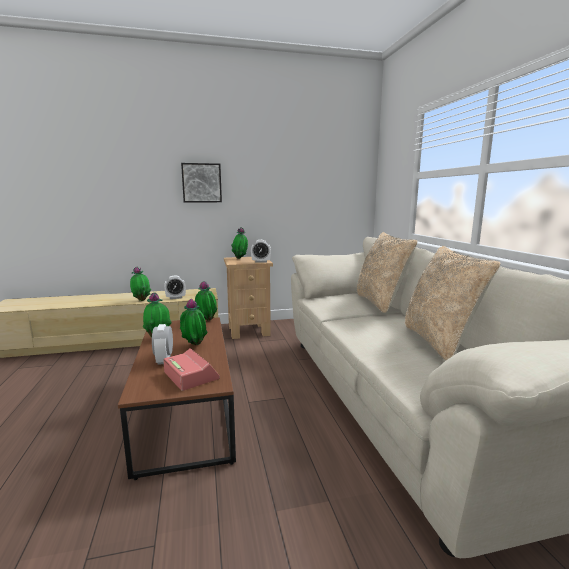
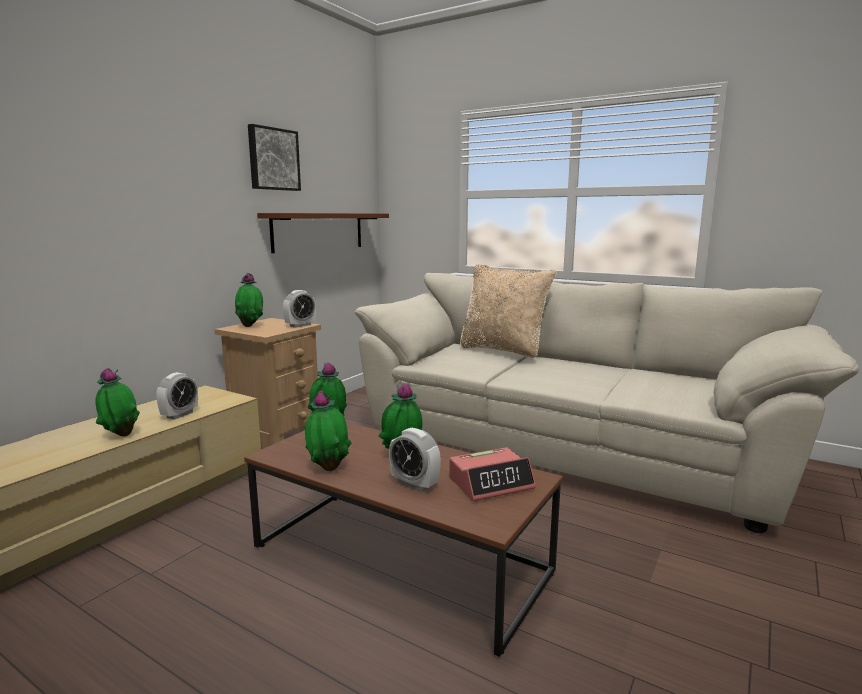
camera: 45 degrees left, 0 degrees up
(191, 376) = (491, 483): alarm clock -> alarm clock turned 150 degrees clockwise
(201, 183) = (165, 196): picture -> picture (273, 159)
(312, 204) = (319, 231): none -> brown shelf
(438, 344) = (625, 373): beige pillow -> none

